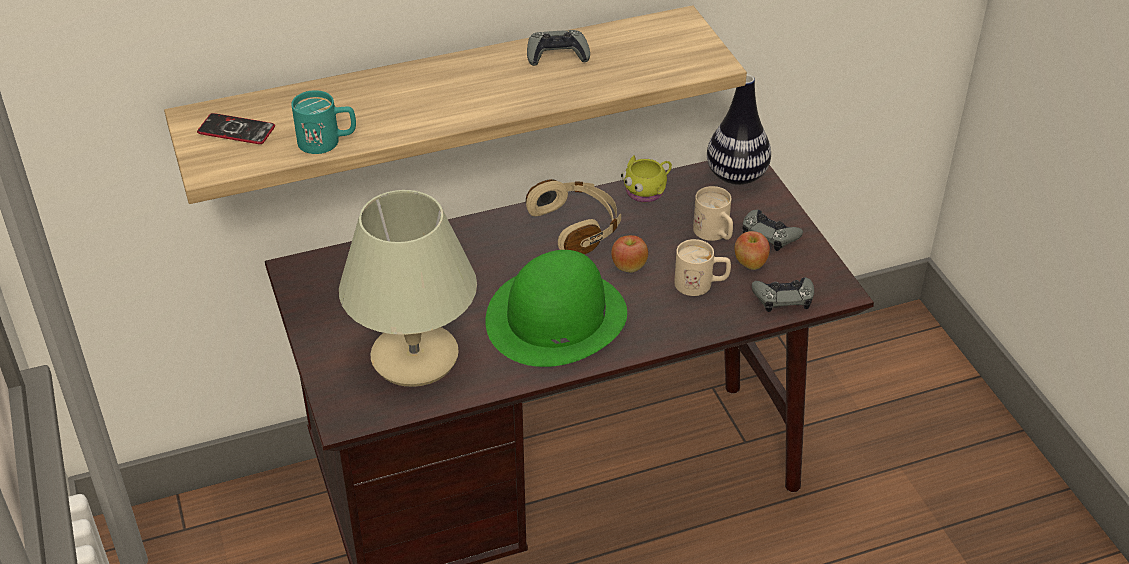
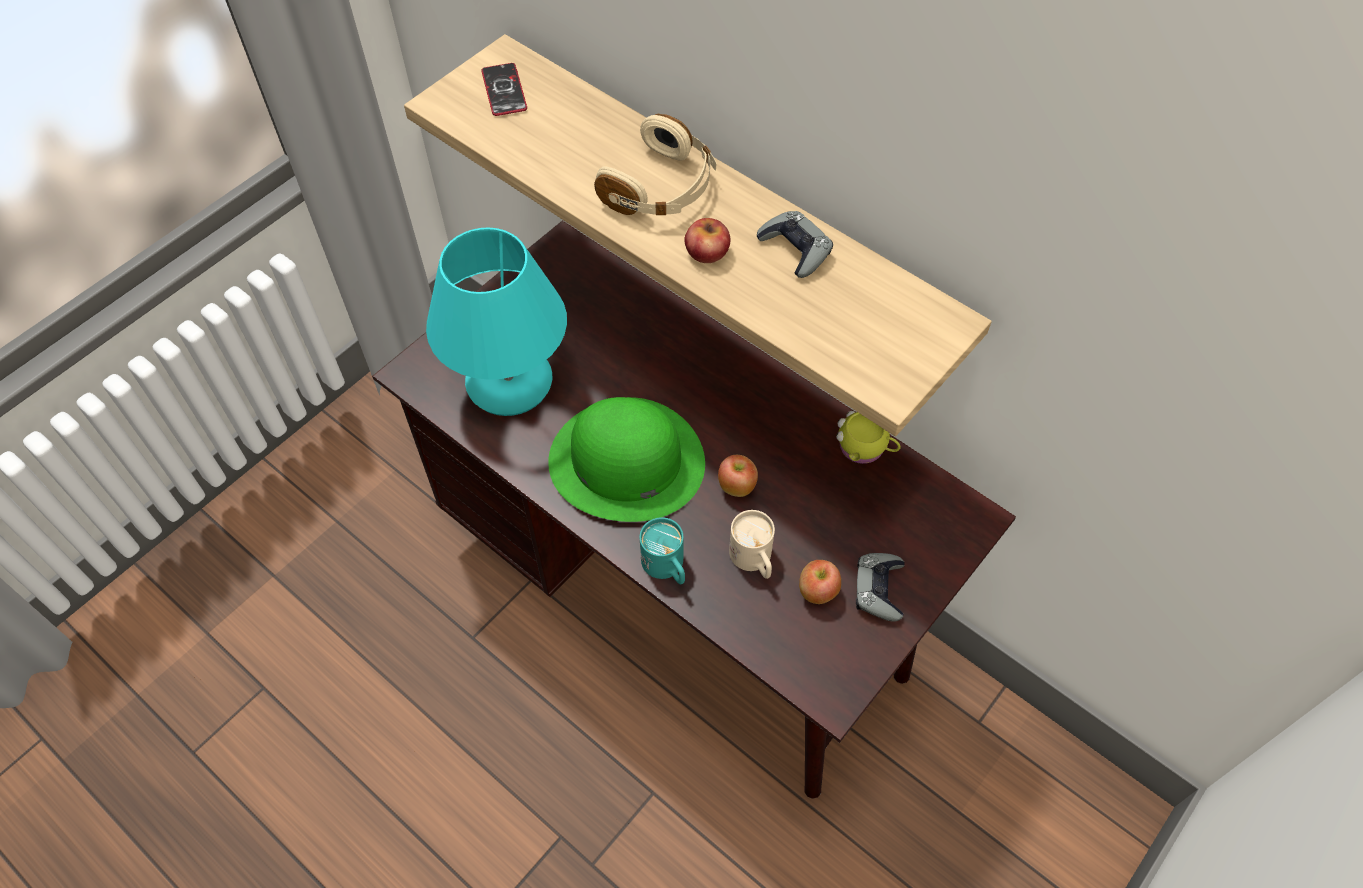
camera: 60 degrees right, 15 degrees up
(328, 142) = (528, 155): turquoise mug -> turquoise mug (667, 568)
(415, 357) = (509, 383): beige table lamp -> turquoise table lamp
(521, 92) = (707, 251): none -> apple
(576, 227) = (765, 415): beige headphones -> beige headphones (661, 188)
(715, 234) = (841, 538): beige mug -> none
(737, 176) = (952, 517): vase -> none
(783, 297) = (785, 646): grey game controller -> none

